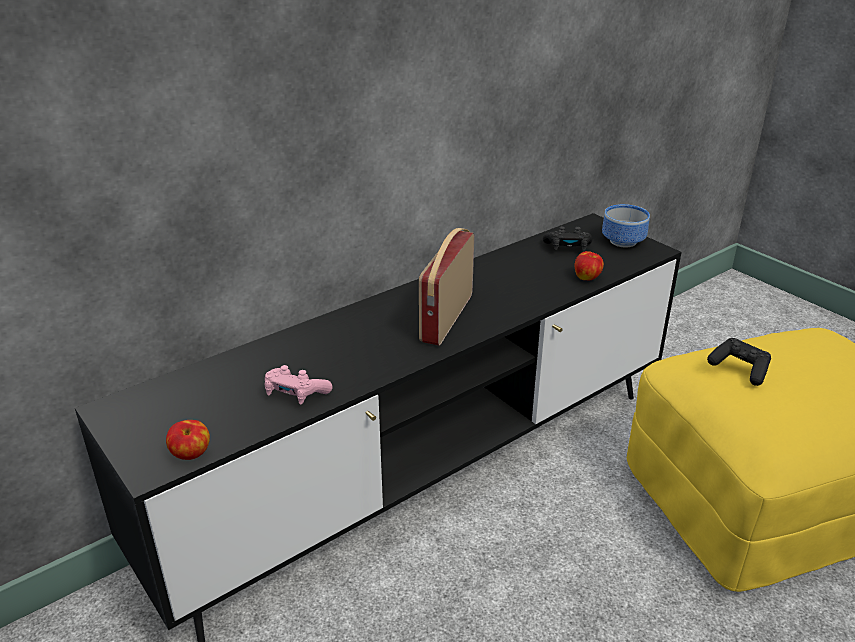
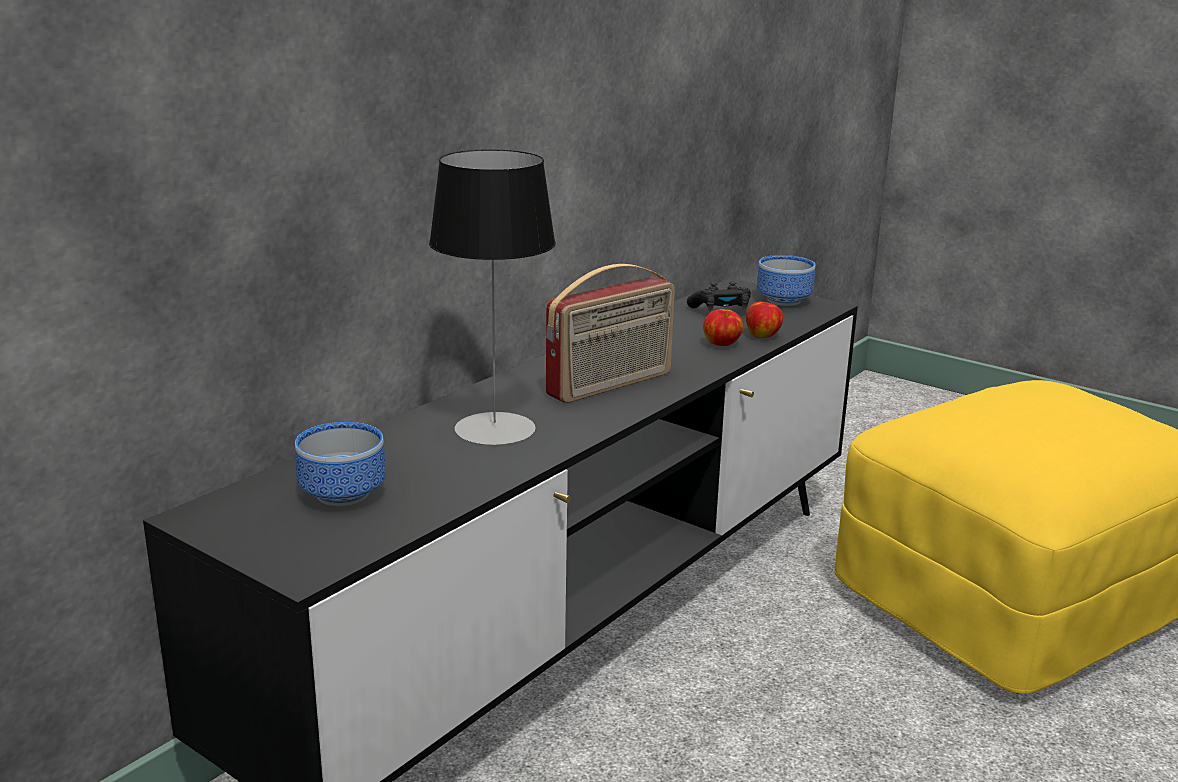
camera: 15 degrees left, 10 degrees down
(191, 455) = (353, 549): apple -> apple (722, 345)
(206, 401) = (339, 494): none -> bowl
(295, 394) = (460, 475): pink game controller -> none
(340, 352) = (494, 429): none -> table lamp
(445, 317) = (611, 385): radio -> radio turned 135 degrees counterclockwise
(740, 369) = (975, 418): black game controller -> none

